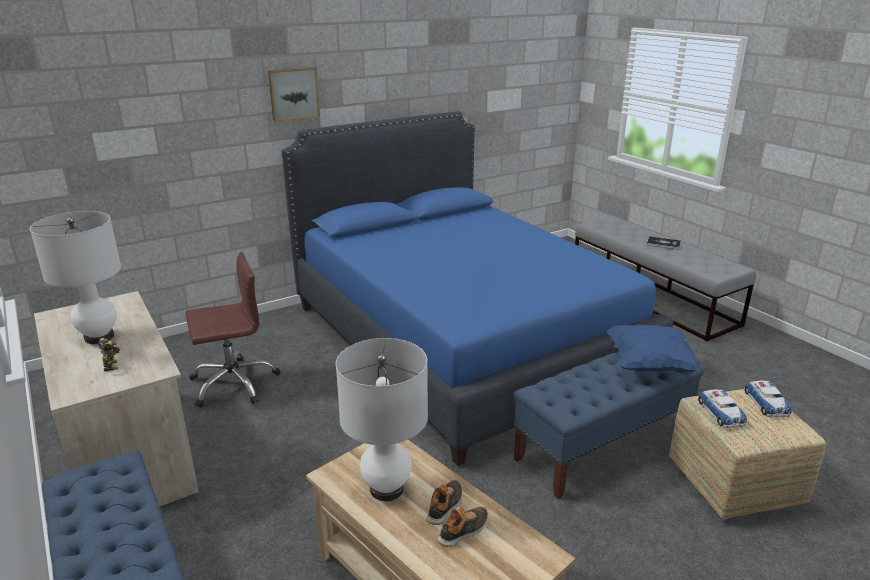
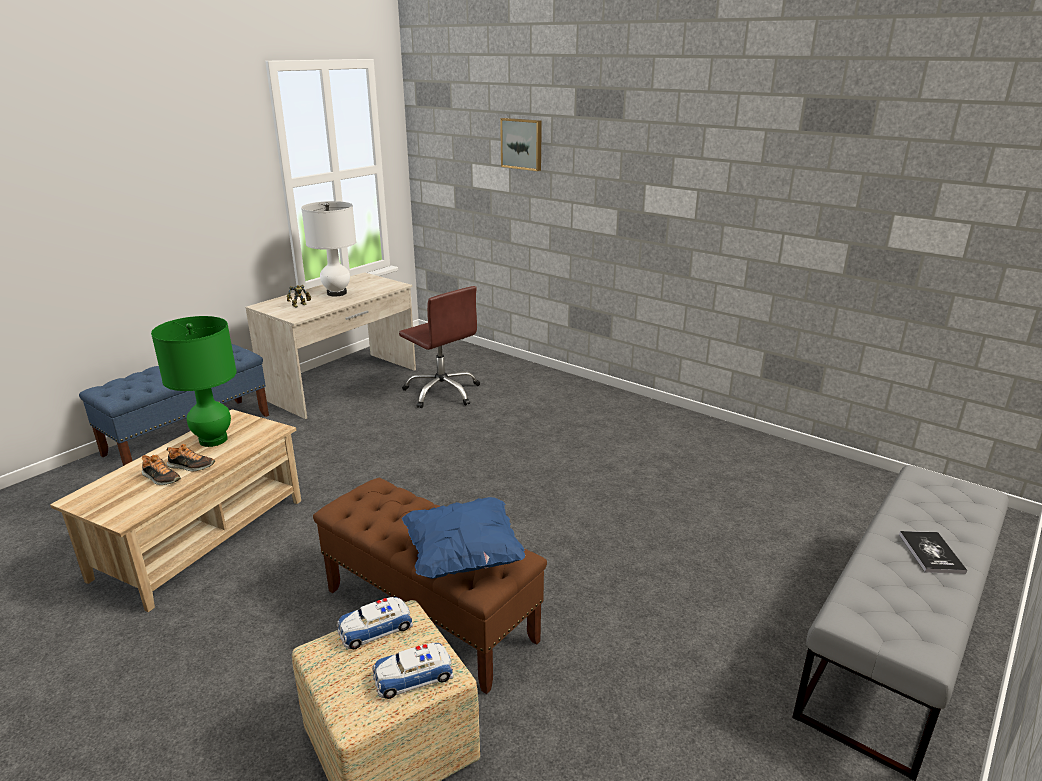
camera: 70 degrees right, 0 degrees up
(293, 93) = (620, 162): picture -> picture (522, 144)
(386, 489) = (213, 440): white table lamp -> green table lamp
(462, 340) = (598, 481): blue bed -> none
(602, 446) = (430, 615): blue bench -> brown bench

